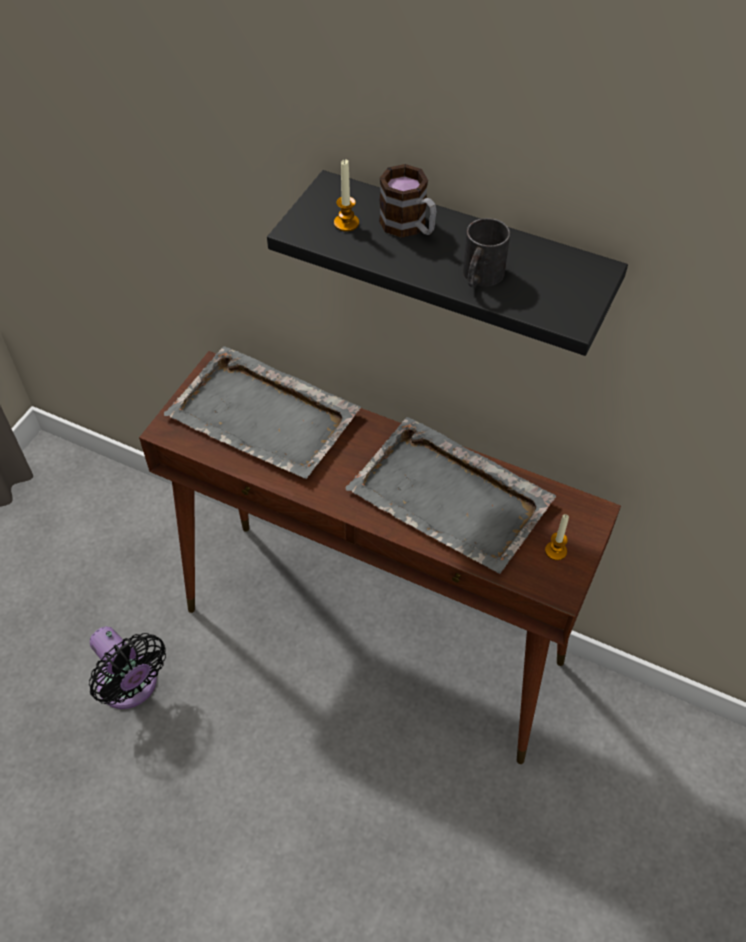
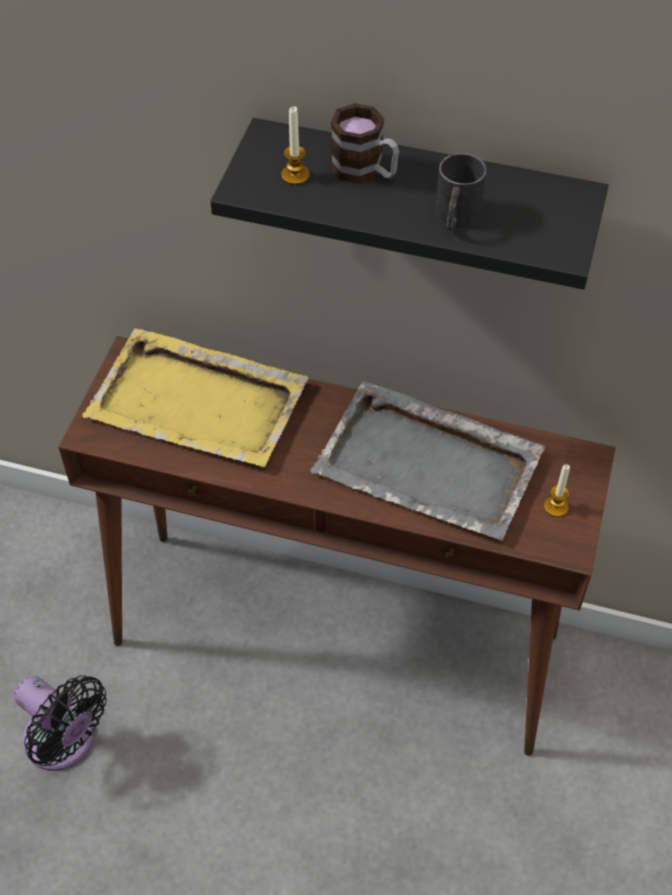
camera: 10 degrees left, 0 degrees up
(264, 417) = (199, 403): grey tray -> yellow tray

